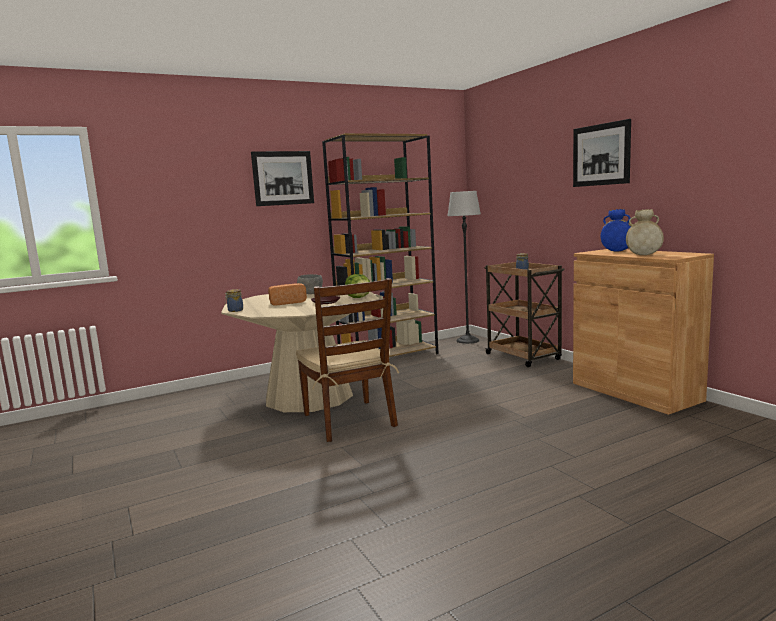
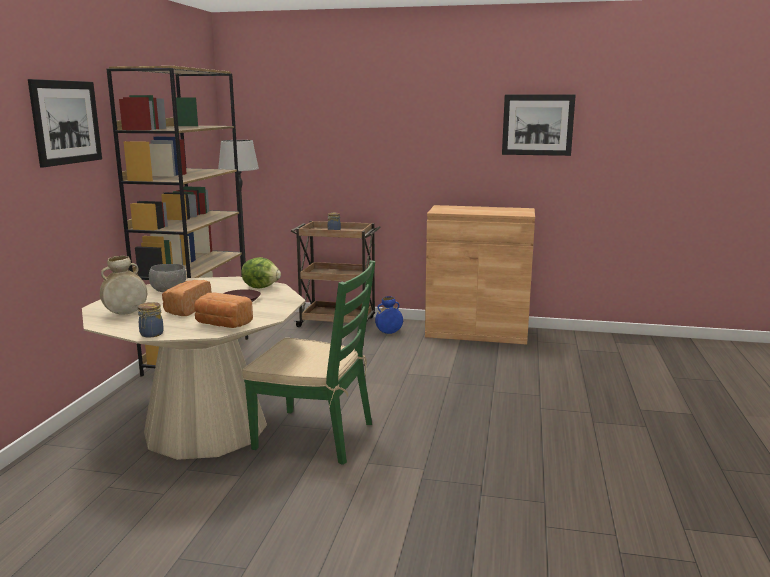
camera: 50 degrees left, 5 degrees up
(274, 312) = (222, 324): none -> bread
(349, 420) = (315, 435): brown chair -> green chair
(601, 154) = (421, 115): picture -> picture (537, 125)
(617, 251) = (456, 209): blue vase -> blue vase (389, 333)
(643, 255) = (495, 212): beige vase -> beige vase (126, 313)

